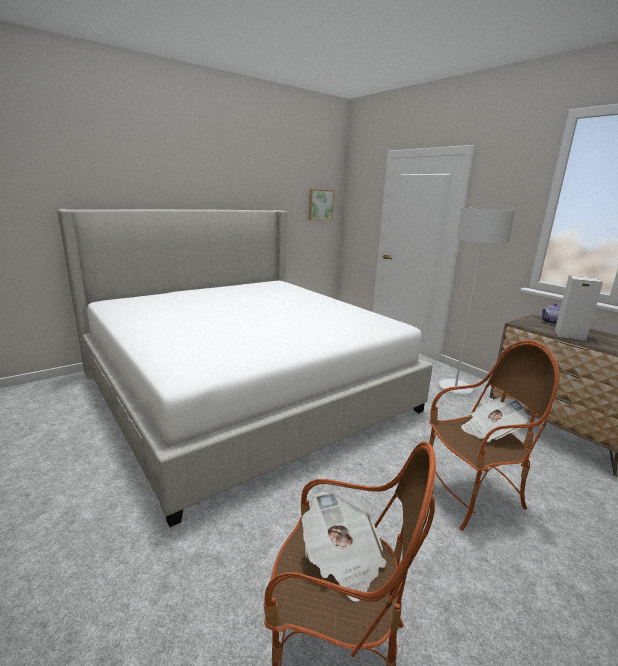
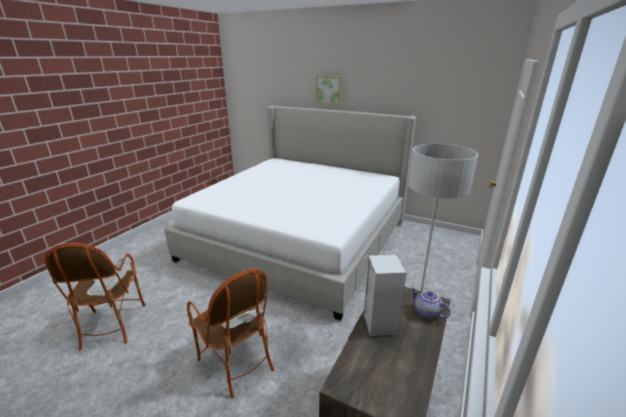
camera: 65 degrees right, 5 degrees up
(320, 204) = (473, 114): picture -> picture (329, 90)

